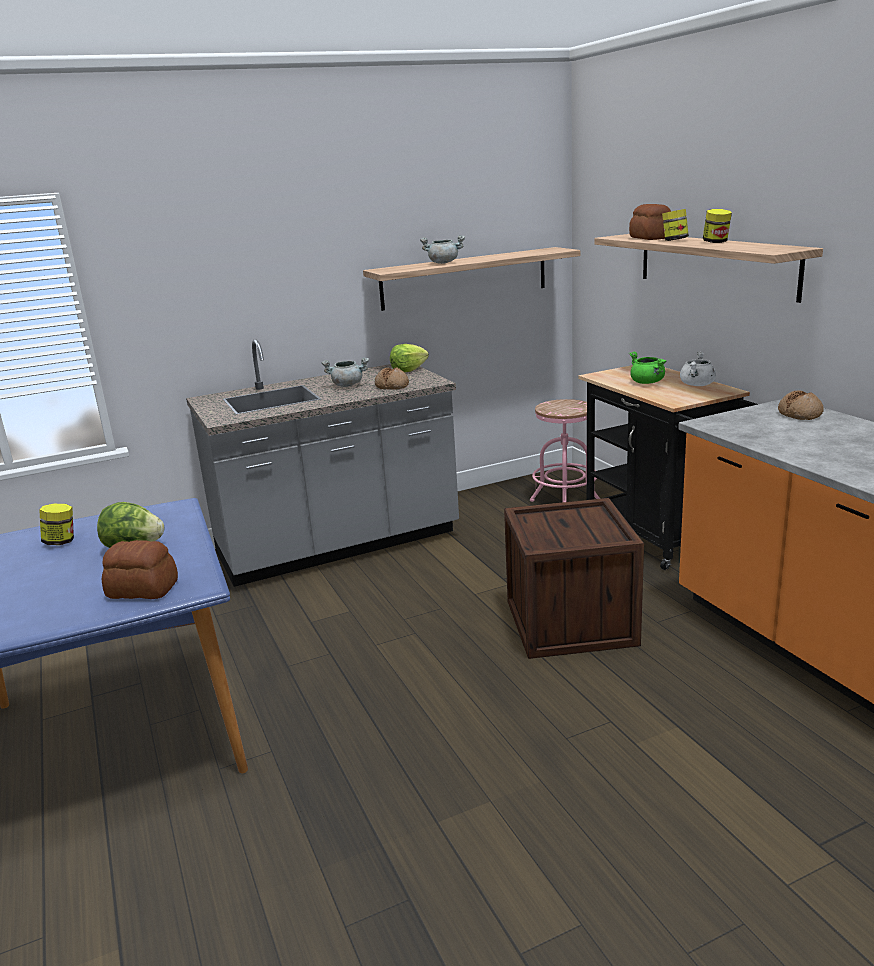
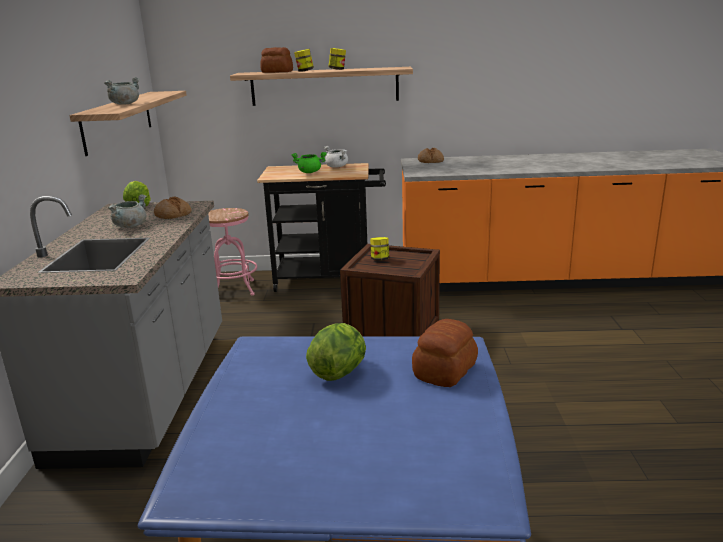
camera: 65 degrees left, 0 degrees up
(61, 542) = (264, 415): jar -> jar (380, 259)

